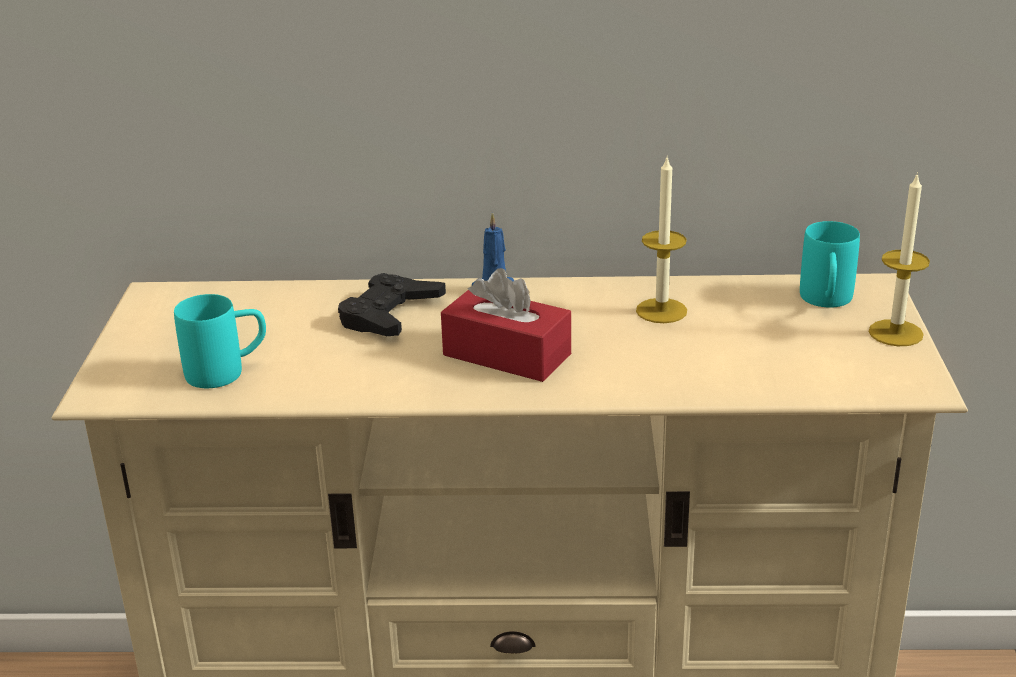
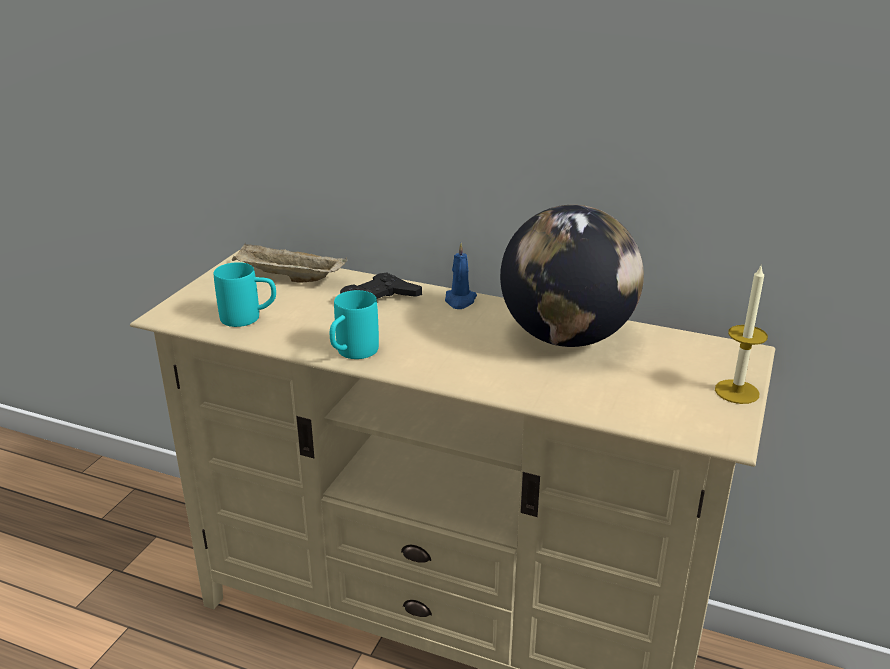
camera: 20 degrees right, 0 degrees up
(238, 307) = (288, 278): none -> beige tray
(507, 355) = (434, 345): red tissue box -> none
(661, 311) = (566, 337): candle -> globe
(826, 302) = (698, 356): turquoise mug -> turquoise mug (352, 353)

